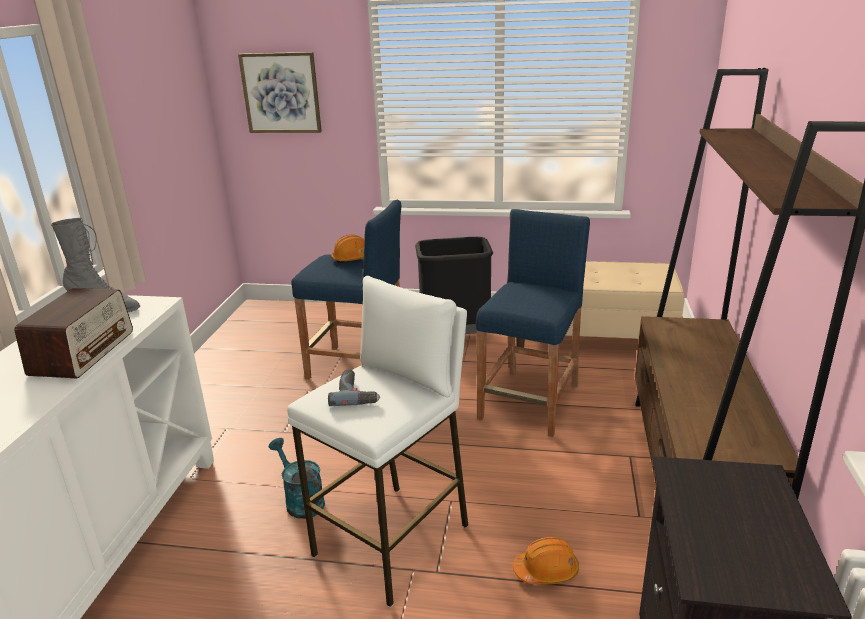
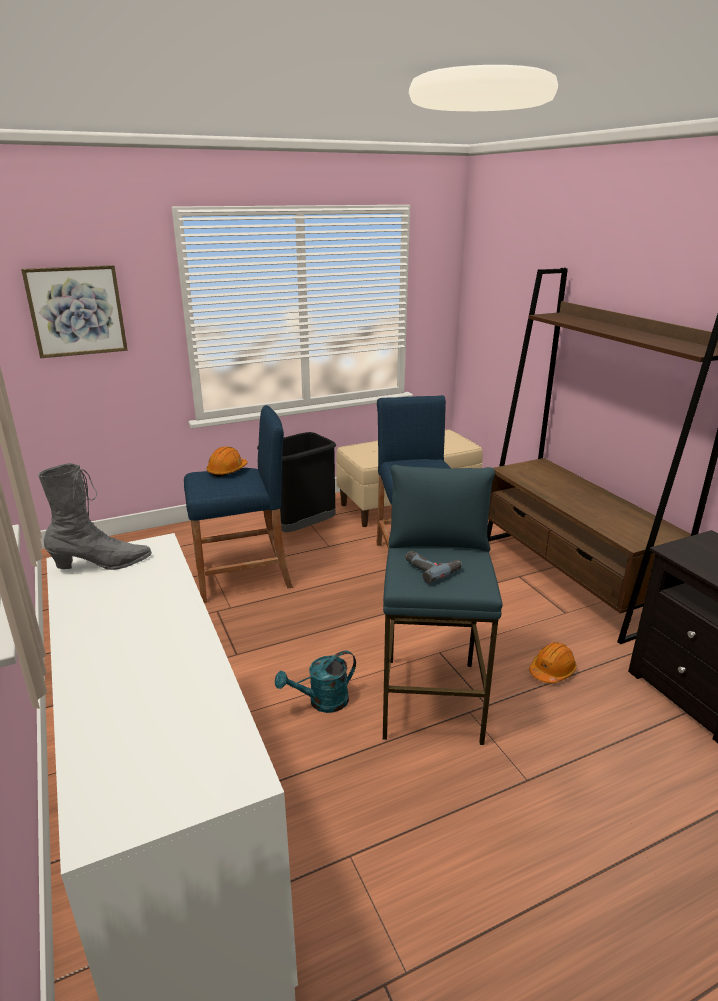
camera: 35 degrees left, 0 degrees up
(83, 352) = (163, 608): radio -> none
(301, 500) = (322, 702): turquoise watering can -> turquoise watering can turned 45 degrees counterclockwise
(394, 540) = (432, 698): white stool -> blue stool

